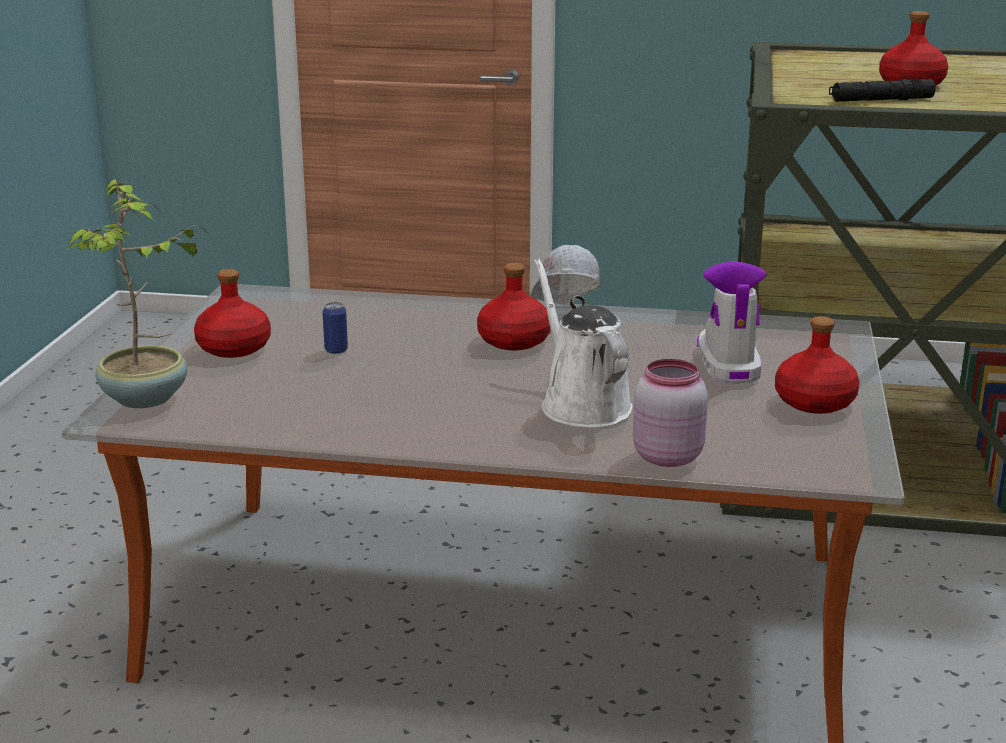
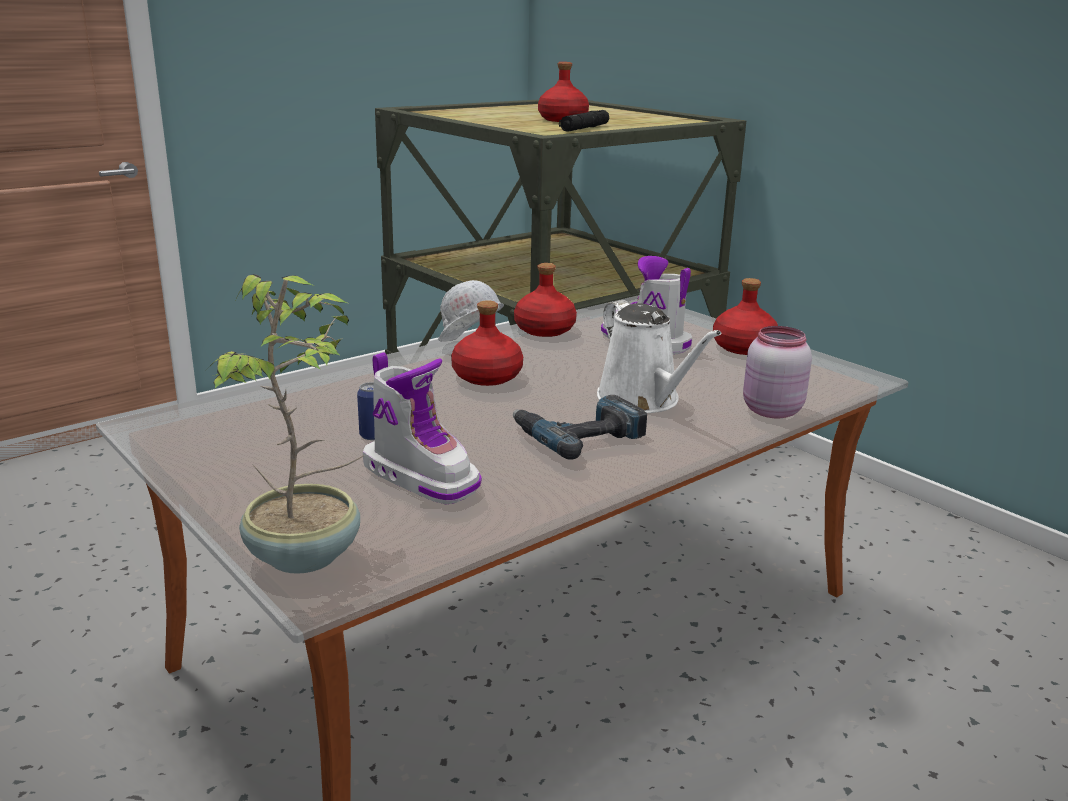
camera: 50 degrees left, 0 degrees up
(235, 348) = (273, 471): red bottle -> red bottle (545, 330)
(298, 387) = (421, 477): none -> boot
(462, 406) = (579, 435): none -> power drill
(581, 404) = (643, 400): white watering can -> white watering can turned 135 degrees counterclockwise

